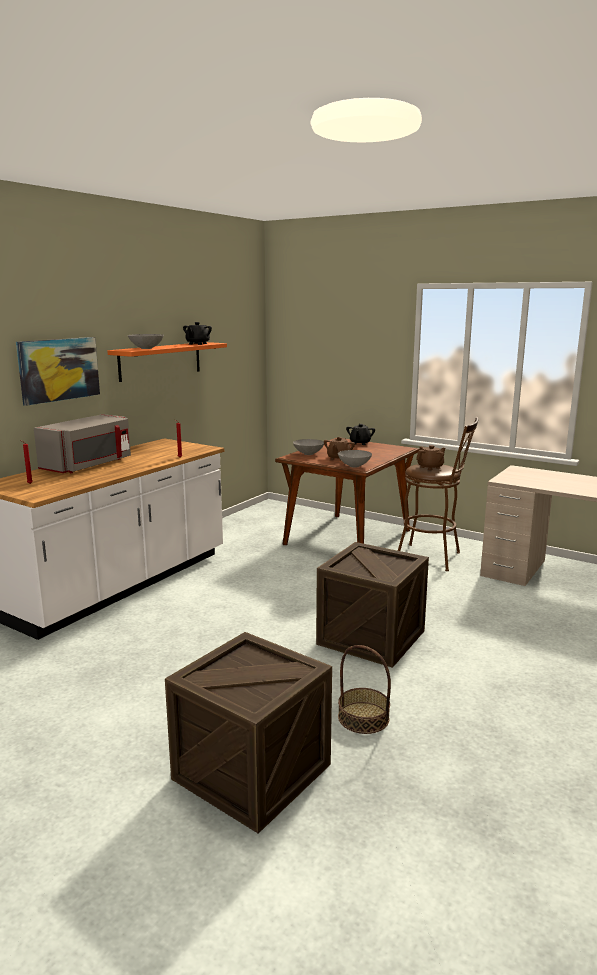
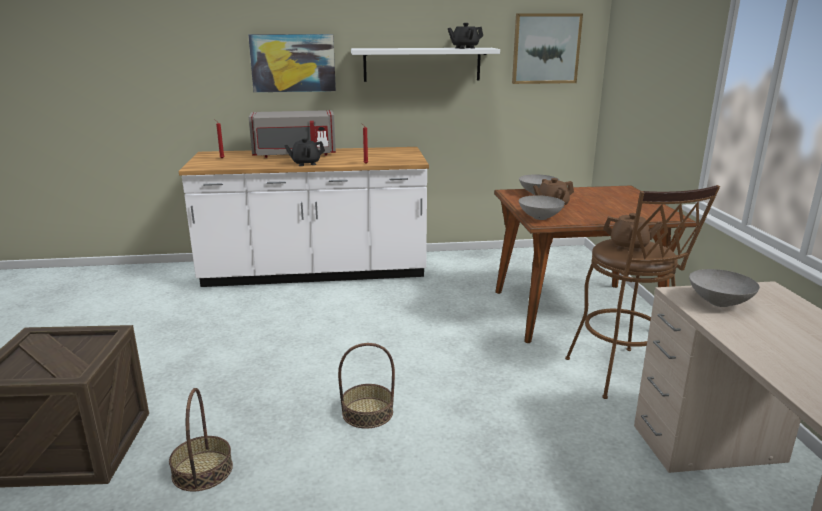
camera: 50 degrees right, 5 degrees up
(146, 348) = (385, 48): grey bowl -> grey bowl (718, 303)
(160, 361) = (422, 64): orange shelf -> white shelf
(235, 340) = (546, 48): none -> picture
(360, 443) = (634, 197): black teapot -> black teapot (305, 163)
(371, 637) = (367, 413): crate -> basket

